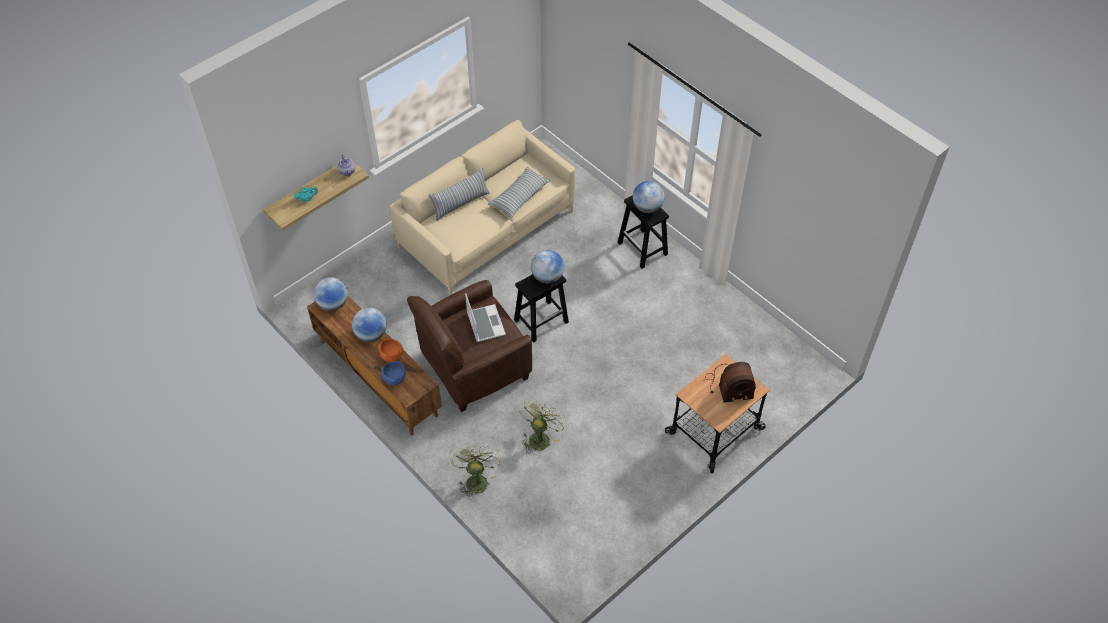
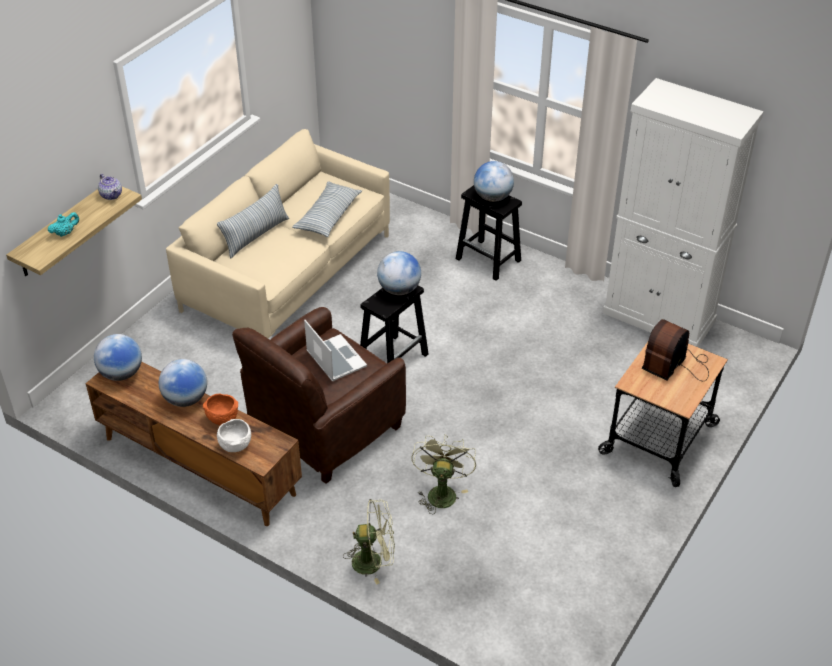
camera: 15 degrees left, 10 degrees down
(394, 379) = (235, 445): blue bowl -> white bowl
(476, 479) = (374, 561): green fan -> green fan turned 105 degrees clockwise
(728, 386) = (676, 364): radio -> radio turned 150 degrees clockwise
(756, 328) = (659, 317): none -> white cabinet

